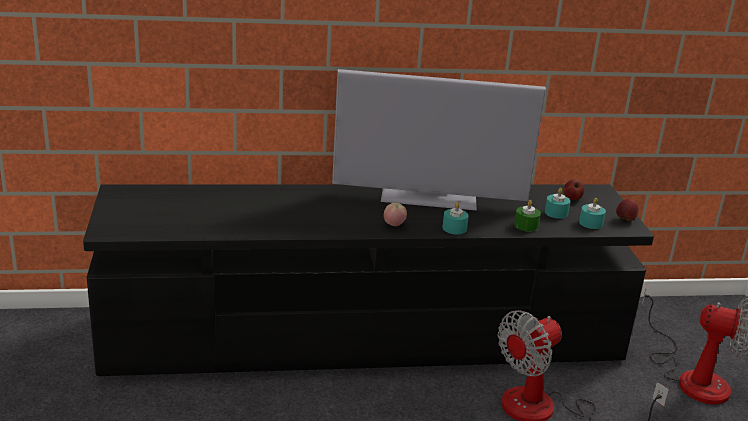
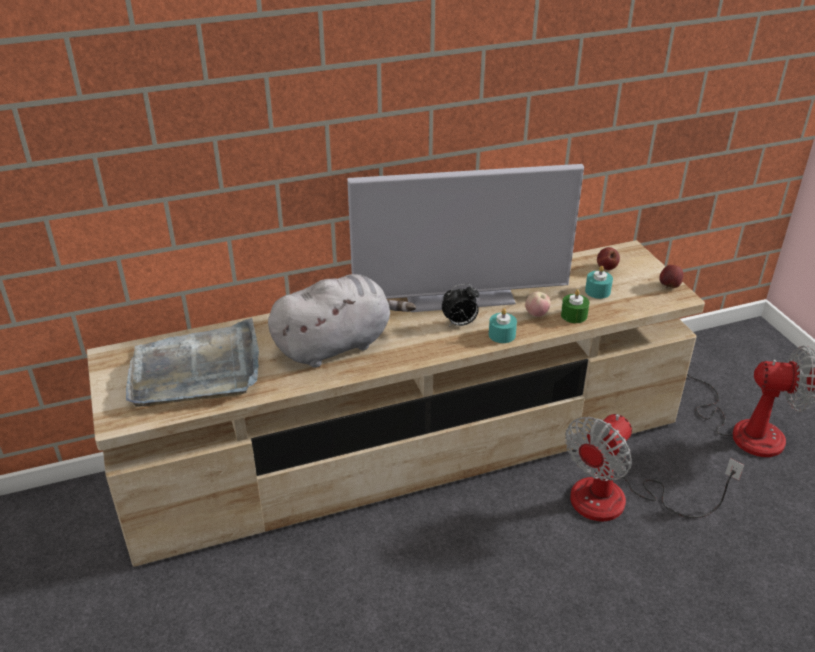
camera: 10 degrees left, 10 degrees up
(183, 210) = (196, 370): none -> grey tray
(307, 212) = (337, 344): none -> grey plush toy
(364, 337) = (407, 449): black tv stand -> beige tv stand
(394, 225) = (437, 343): apple -> apple (536, 315)
(420, 215) = (460, 323): none -> alarm clock
(591, 223) = (637, 298): turquoise candle -> none

